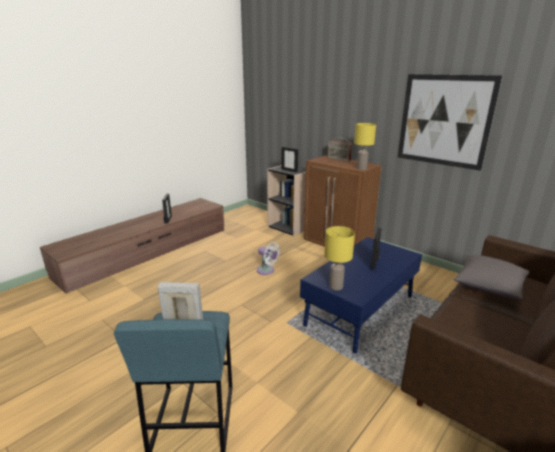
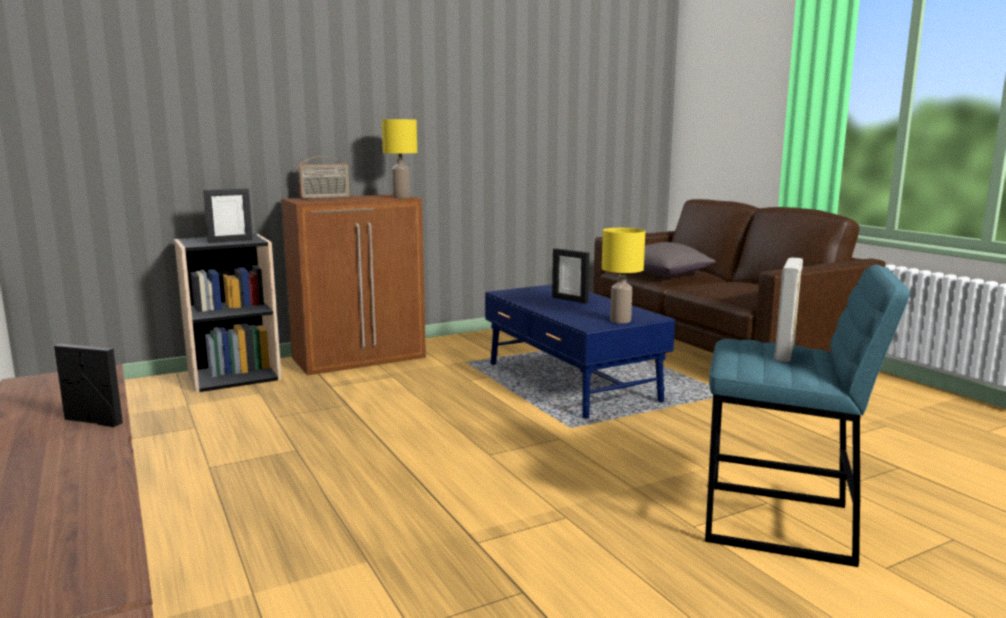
camera: 70 degrees left, 10 degrees down
(267, 271) = (391, 419): white fan -> none
(444, 121) = (474, 112): picture -> none

